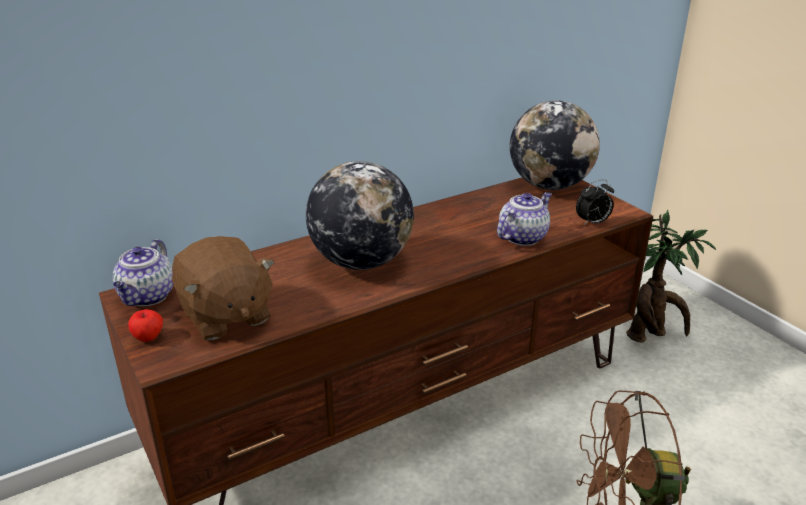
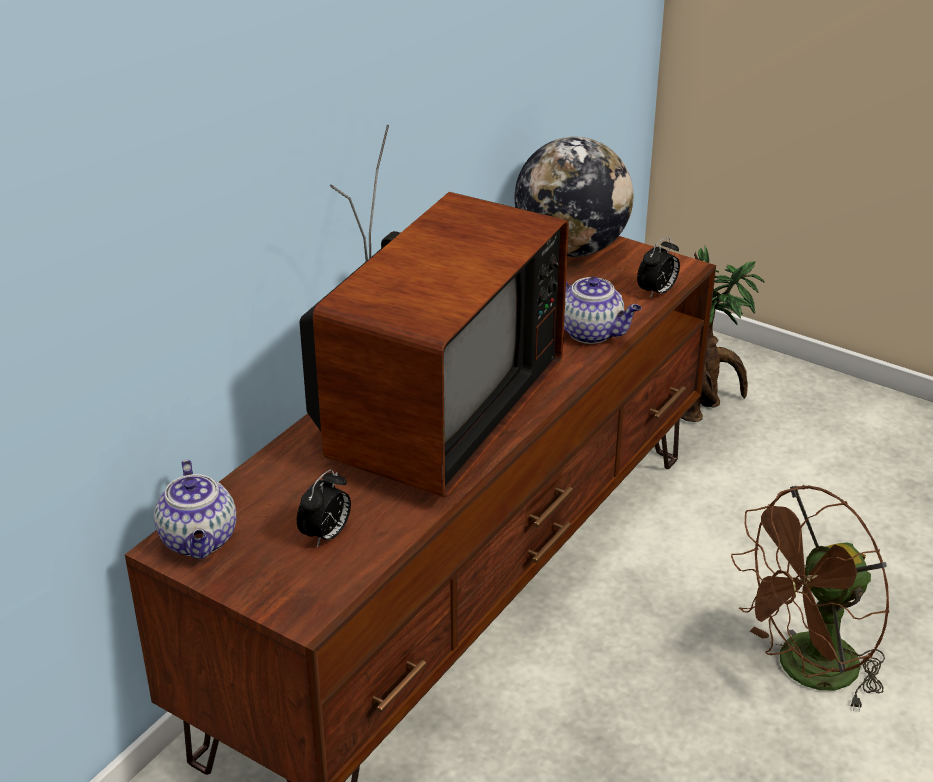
camera: 25 degrees left, 5 degrees up
(148, 337) = (257, 590): apple -> none
(225, 316) = (326, 535): brown plush toy -> alarm clock
(361, 262) = (428, 418): globe -> television
(522, 237) = (592, 332): teapot -> teapot turned 105 degrees clockwise

